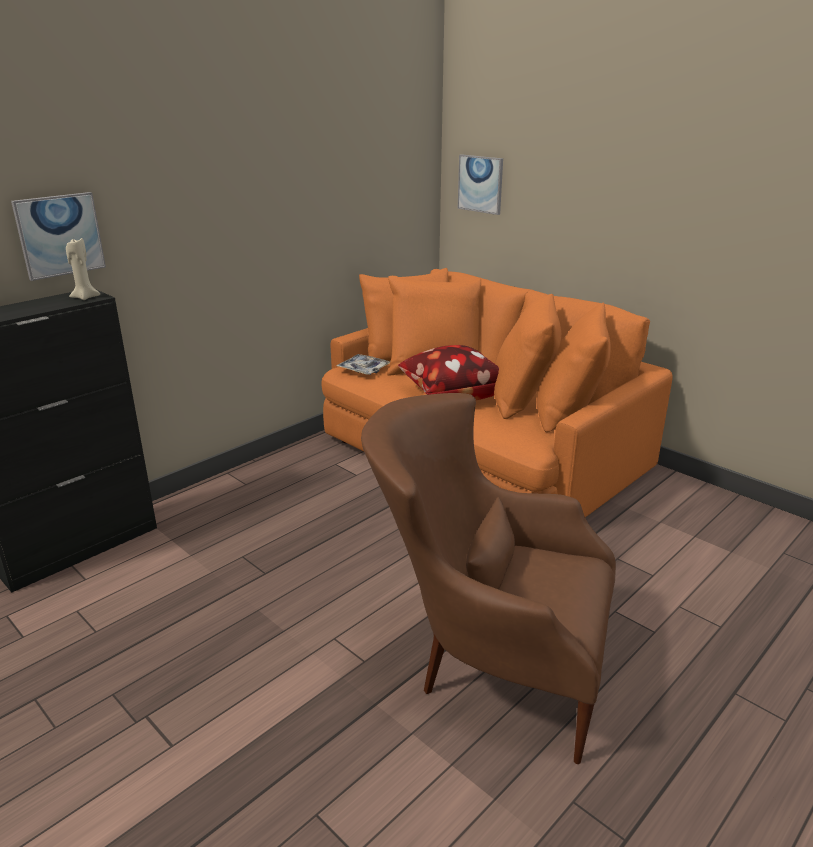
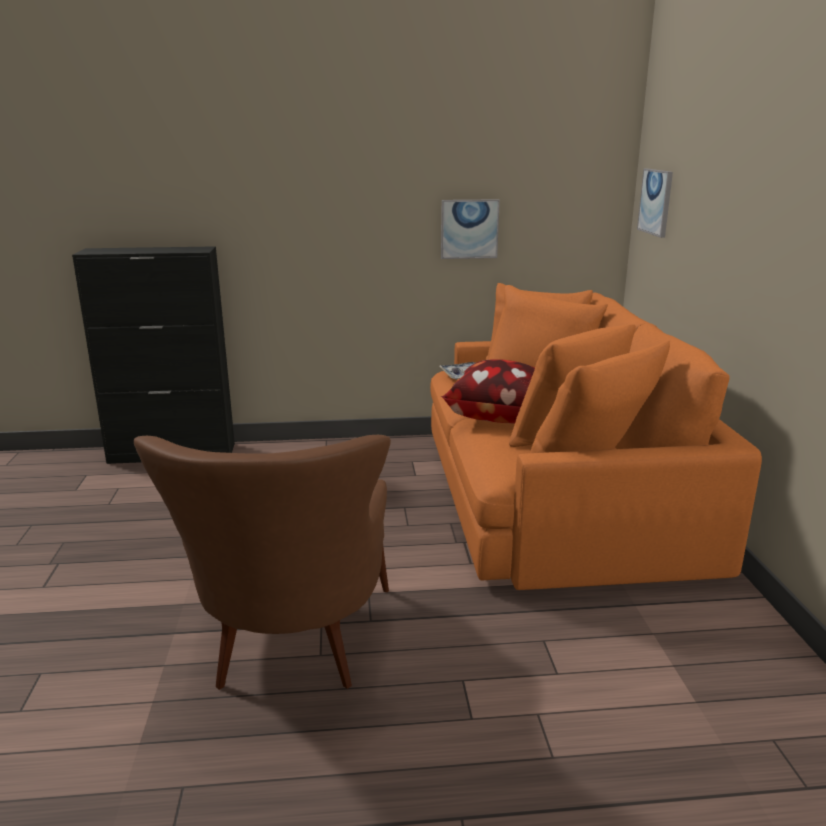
camera: 40 degrees right, 5 degrees down
(59, 235) = (196, 201): picture -> picture (469, 229)
(85, 297) = (194, 250): beige candle -> none
(487, 661) = (290, 652): brown armchair -> brown armchair turned 150 degrees counterclockwise

